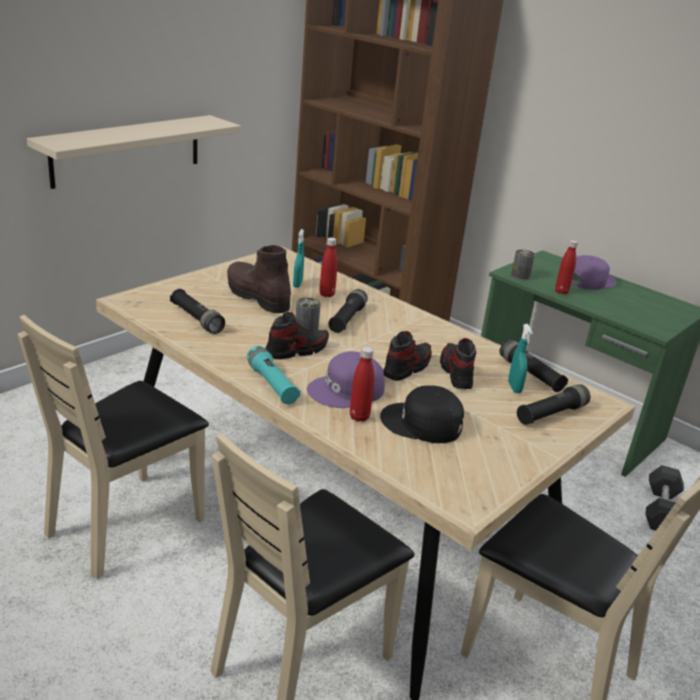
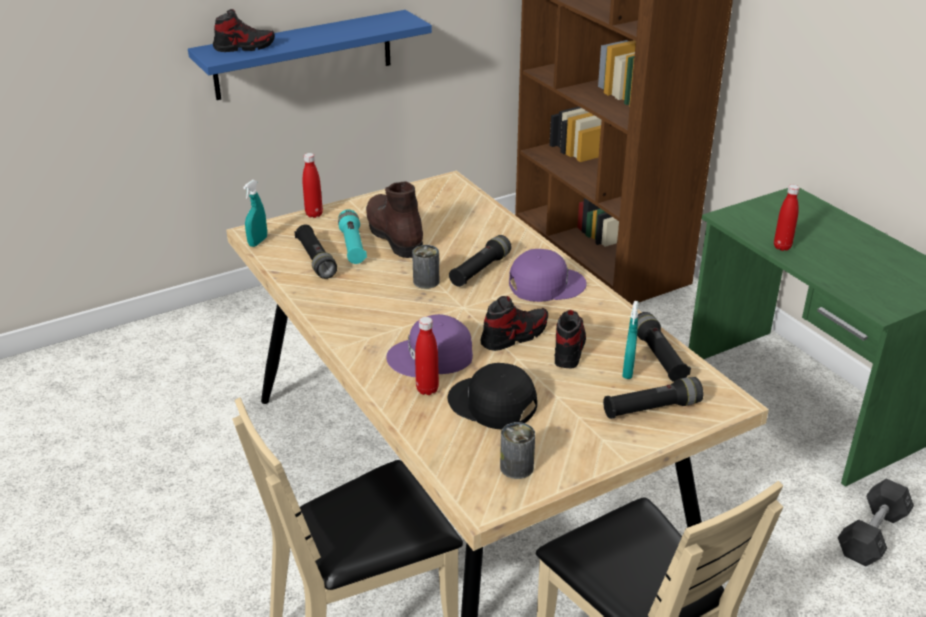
camera: 20 degrees right, 5 degrees up
(126, 524) = (243, 466): beige chair -> none
(127, 150) = (303, 55): beige shelf -> blue shelf
(272, 384) = (355, 343): turquoise flashlight -> turquoise flashlight (352, 246)
(296, 350) = (403, 304): shoe -> shoe (244, 47)
(297, 284) = (448, 222): turquoise spray bottle -> turquoise spray bottle (258, 242)
(327, 294) = (474, 237): red bottle -> red bottle (314, 214)
(520, 276) = (739, 222): can -> can (516, 467)
(589, 280) = (833, 232): purple cap -> purple cap (546, 284)

